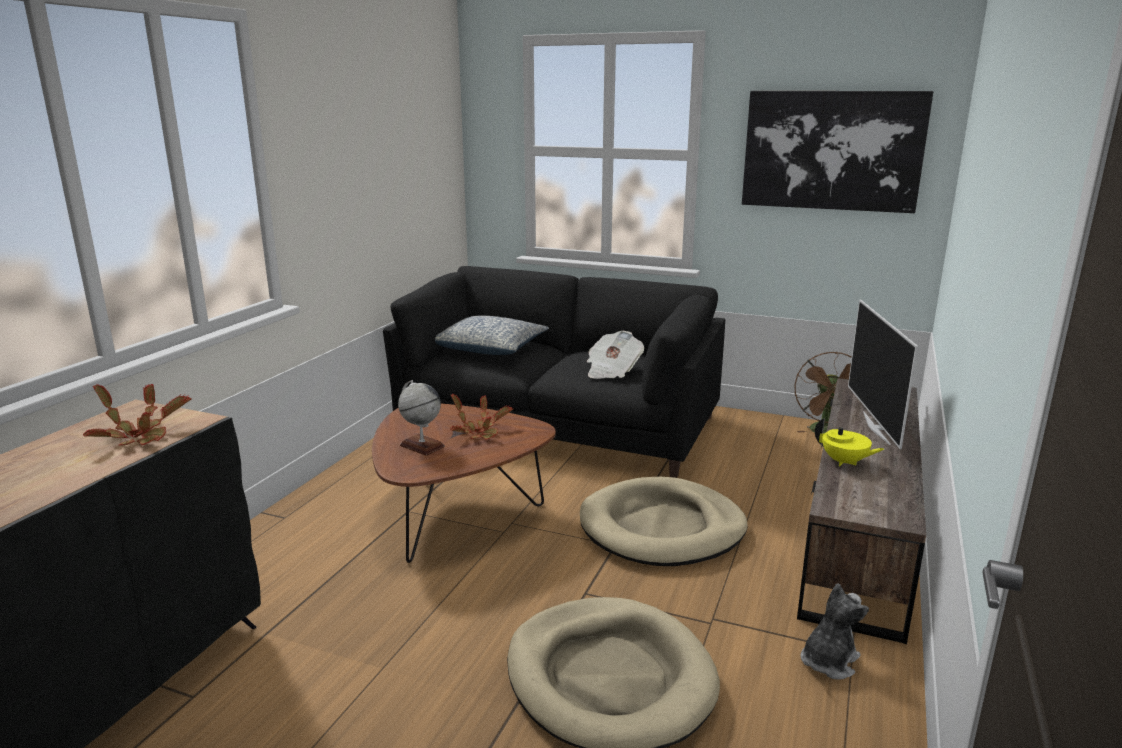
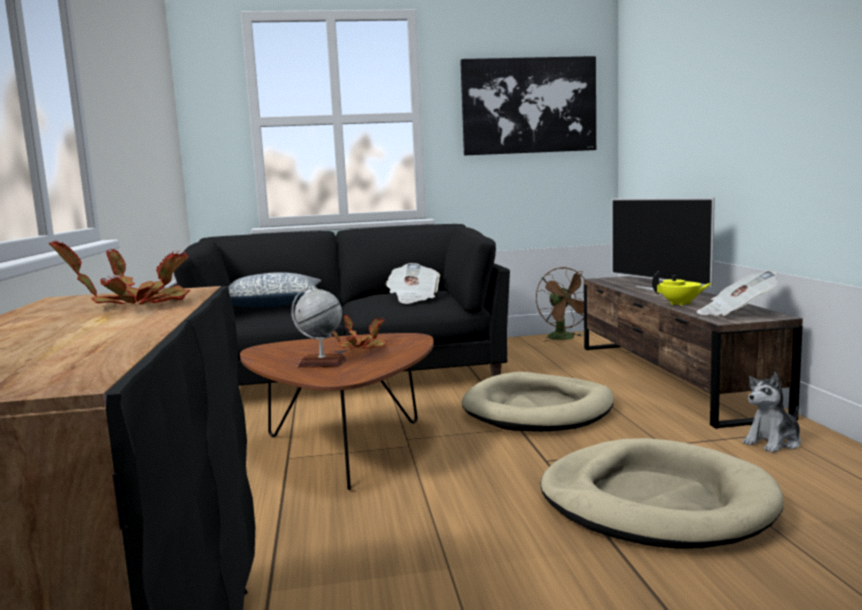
camera: 30 degrees left, 10 degrees down
(828, 661) = (773, 442): plush toy -> plush toy turned 135 degrees counterclockwise
(868, 500) = (736, 313): none -> newspaper

